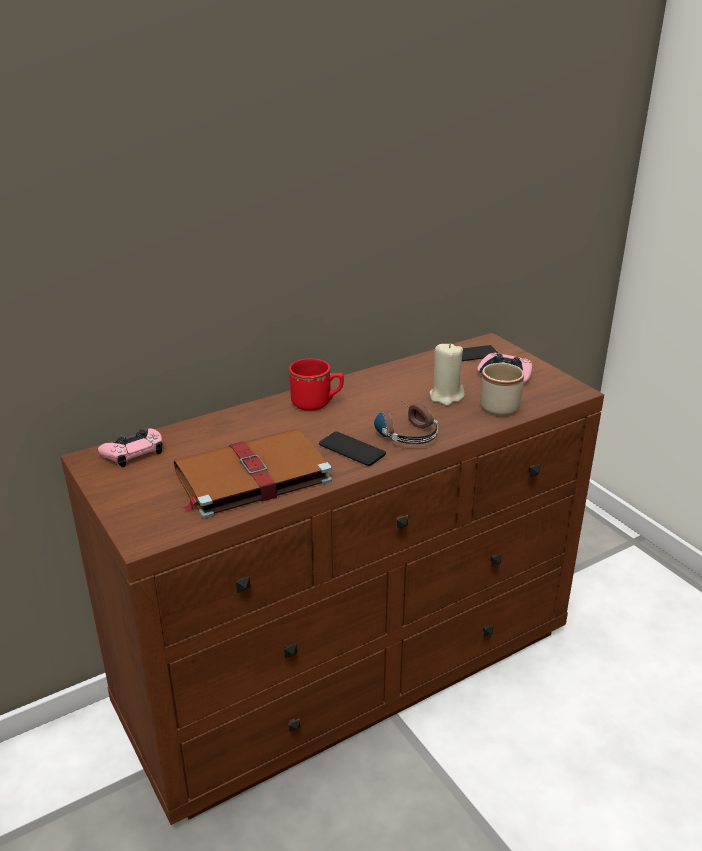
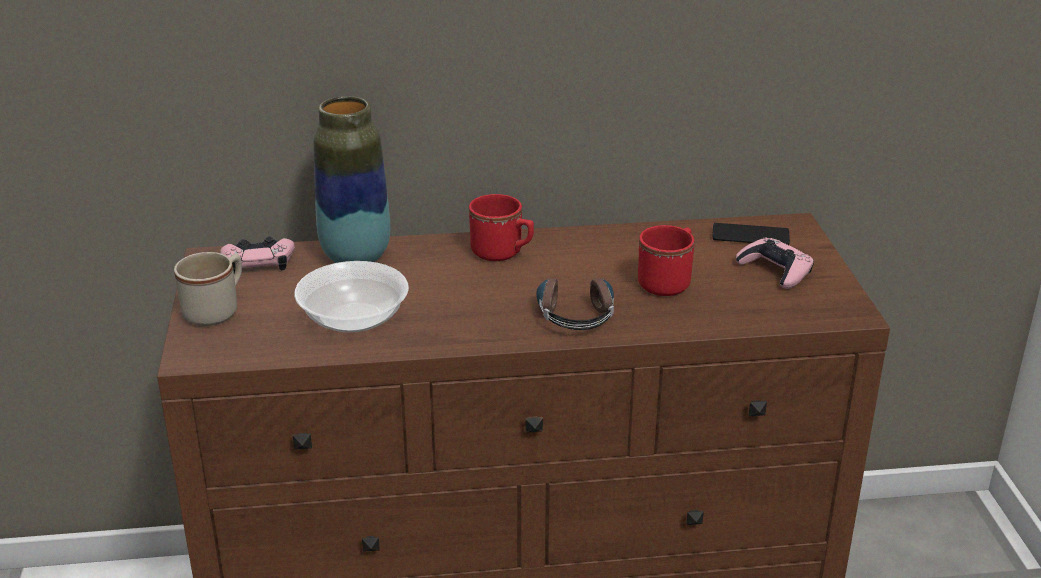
camera: 25 degrees right, 0 degrees up
(209, 430) = (356, 257): none -> vase
(250, 477) = (354, 319): brown book -> bowl
(352, 449) = (494, 317): phone -> none
(446, 396) = (668, 281): beige candle -> red mug
(500, 404) = (729, 307): beige mug -> beige mug (217, 310)

